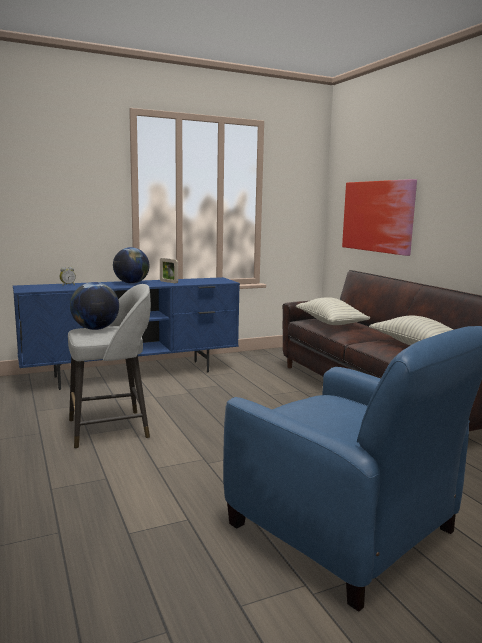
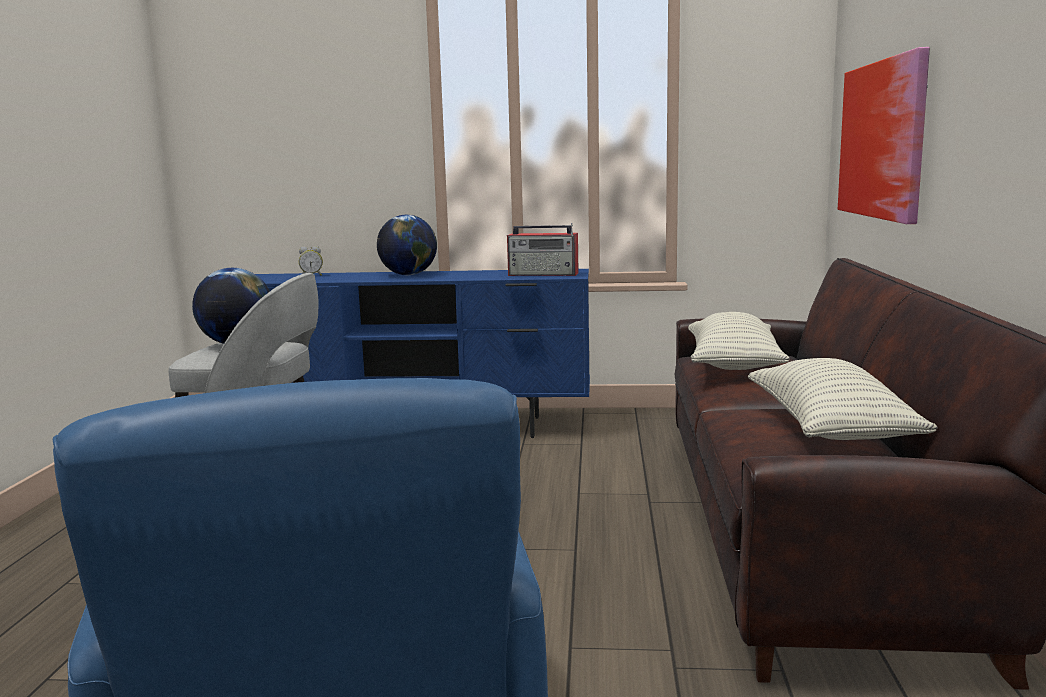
camera: 30 degrees right, 0 degrees up
(169, 282) = (470, 274): picture frame -> none
(210, 281) = (544, 274): none -> radio

